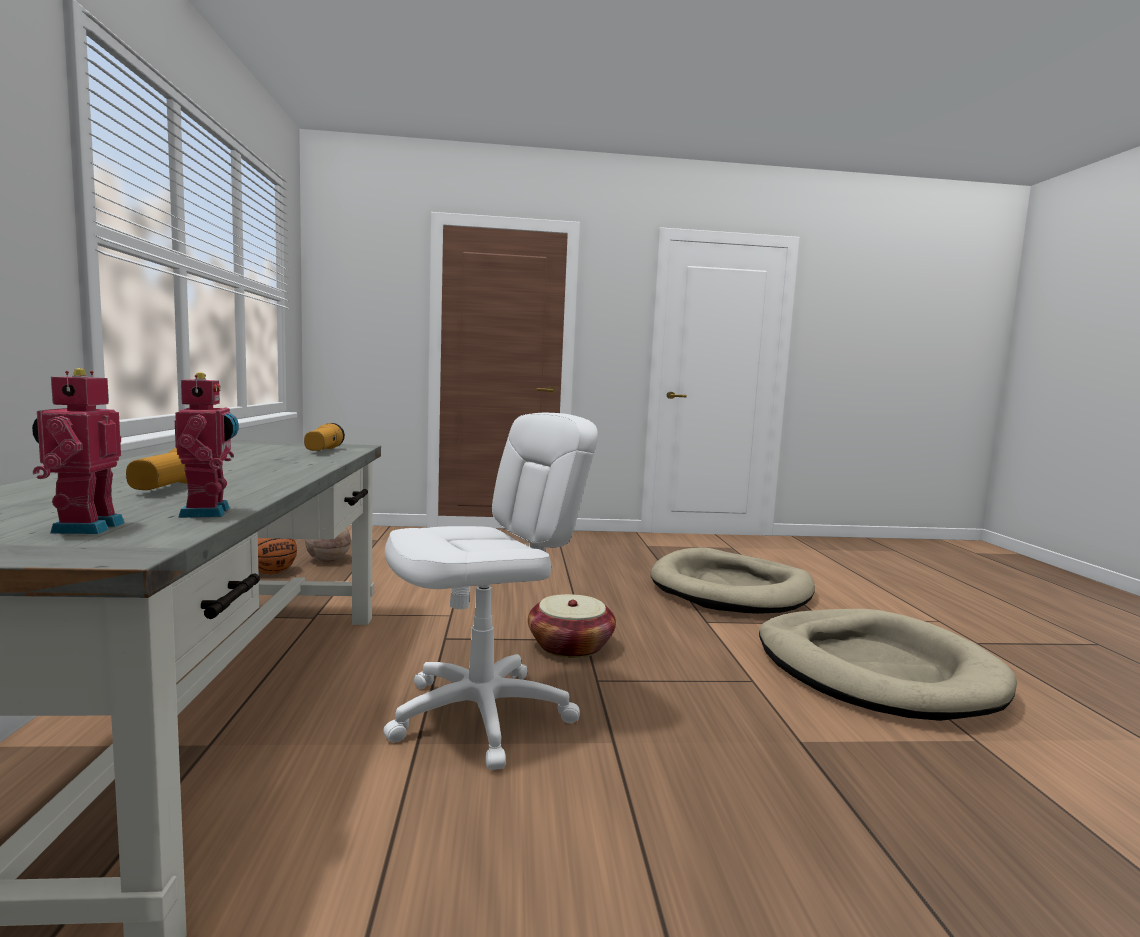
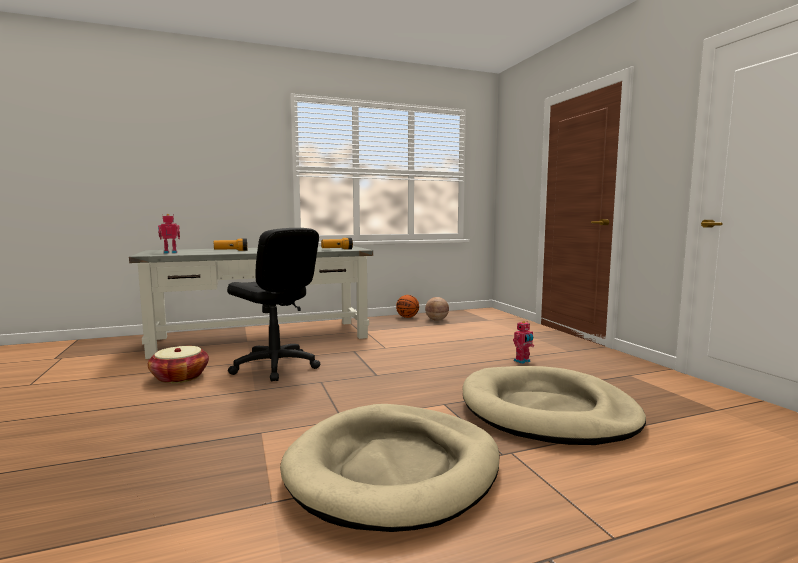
camera: 75 degrees right, 0 degrees up
(209, 512) = (191, 253): toy robot -> toy robot (523, 361)
(482, 715) = (275, 367): white office chair -> black office chair
(570, 646) = (363, 373): basket -> basket (180, 377)

